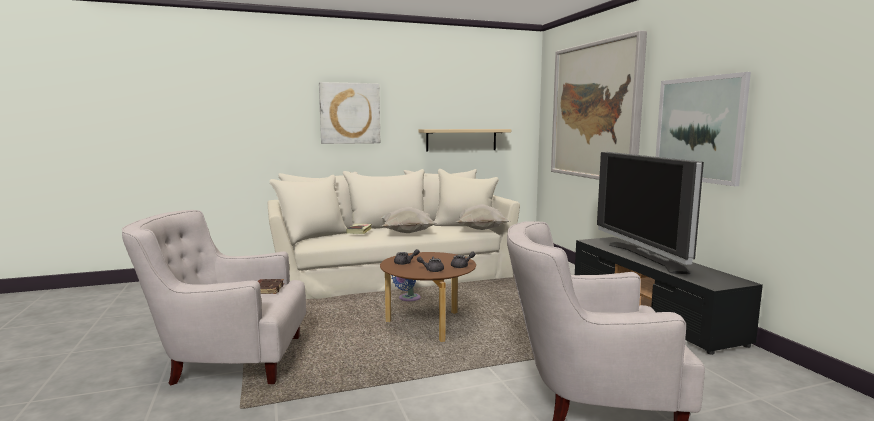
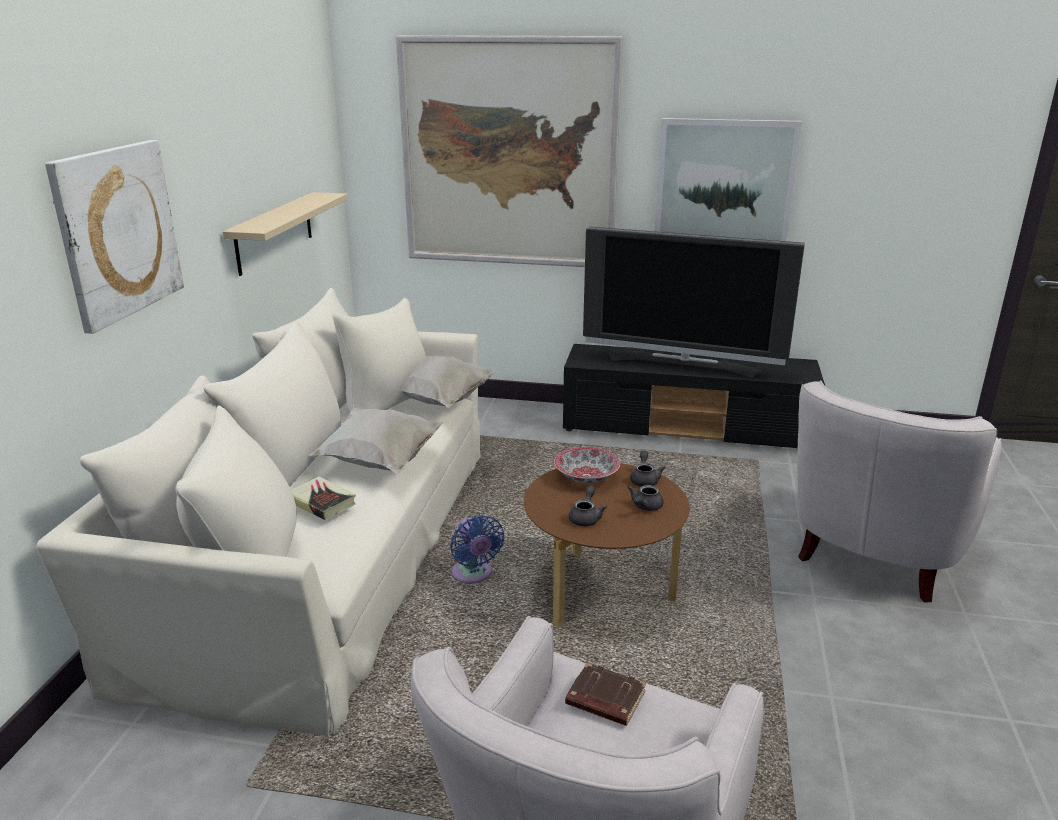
camera: 60 degrees left, 15 degrees up
(446, 258) = (586, 477): none -> bowl

